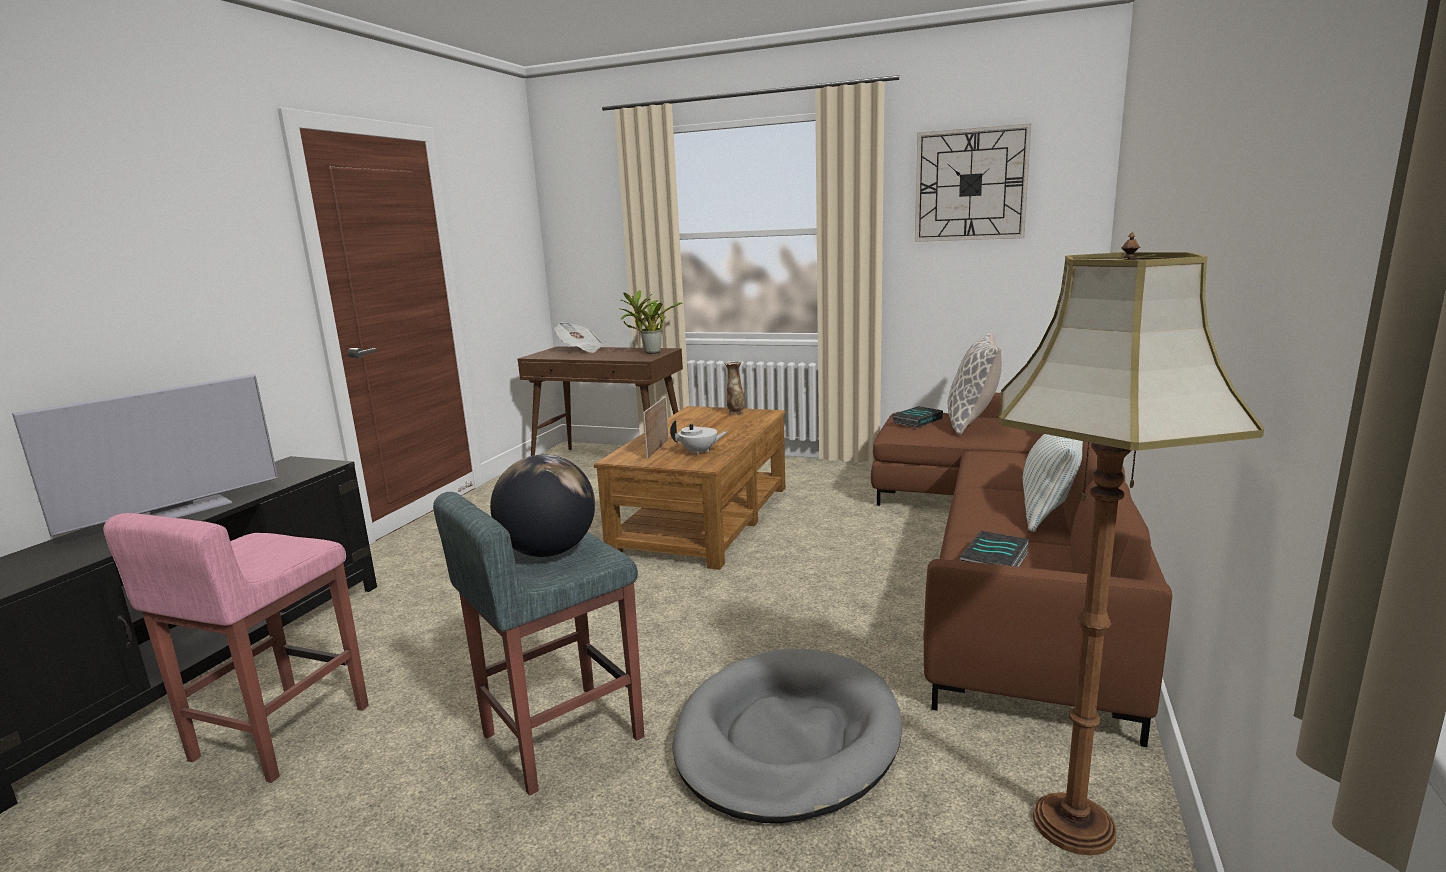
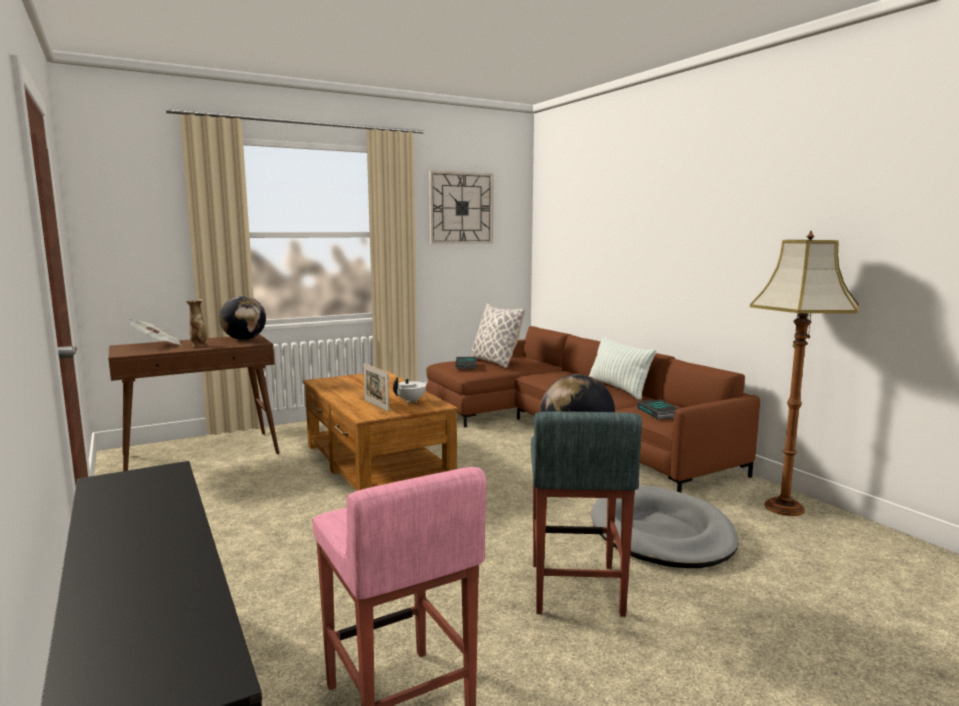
camera: 50 degrees left, 5 degrees down
(175, 513) = (145, 542): television -> none
(650, 352) = (244, 339): potted plant -> globe
(735, 413) = (359, 377): vase -> vase (198, 345)

